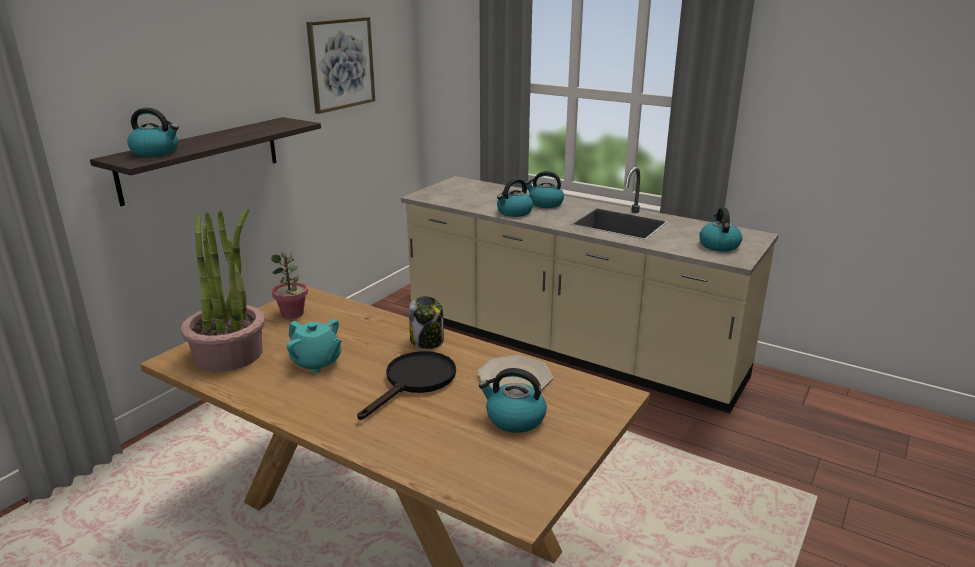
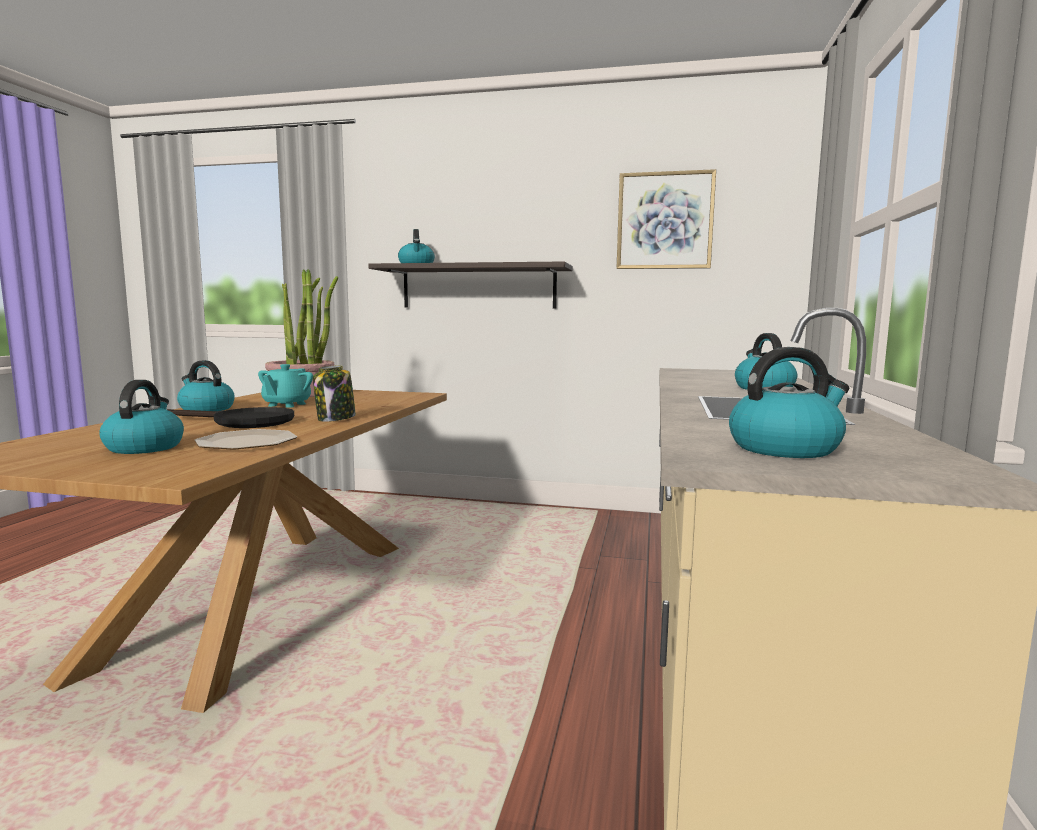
camera: 70 degrees right, 15 degrees down
(293, 314) = (382, 395): potted plant -> none
(514, 212) = (693, 384): kettle -> kettle (206, 409)

